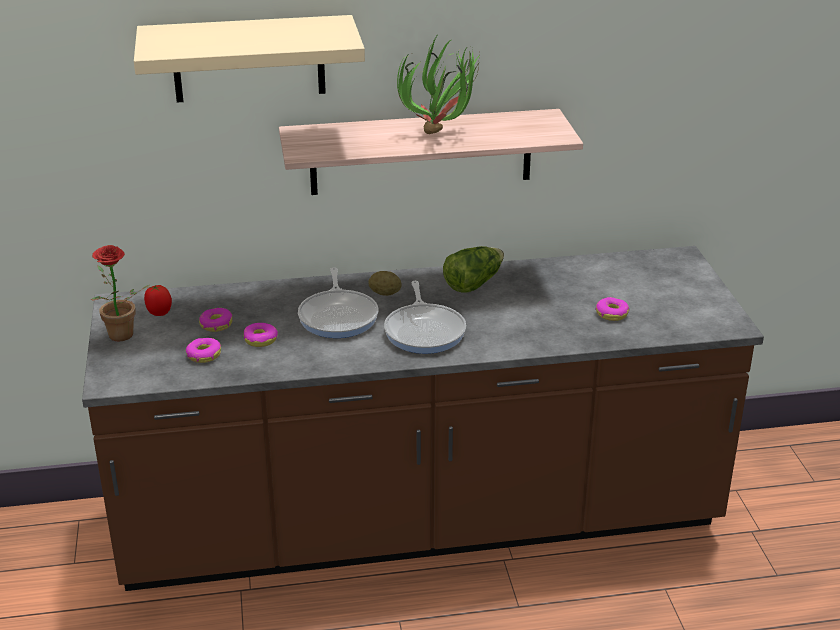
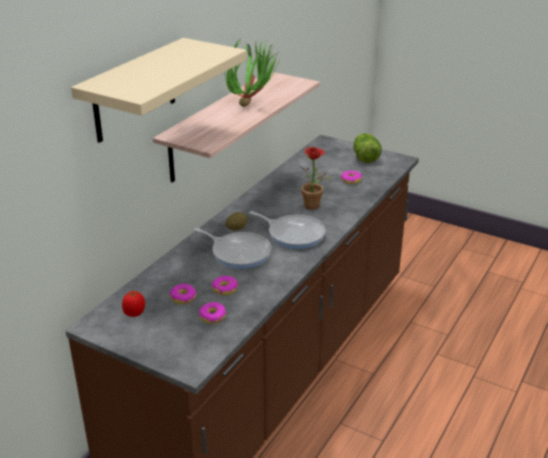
camera: 50 degrees left, 0 degrees up
(121, 338) = (142, 341): potted plant -> potted plant (315, 206)
(473, 283) = (266, 200): lettuce -> lettuce (365, 157)

